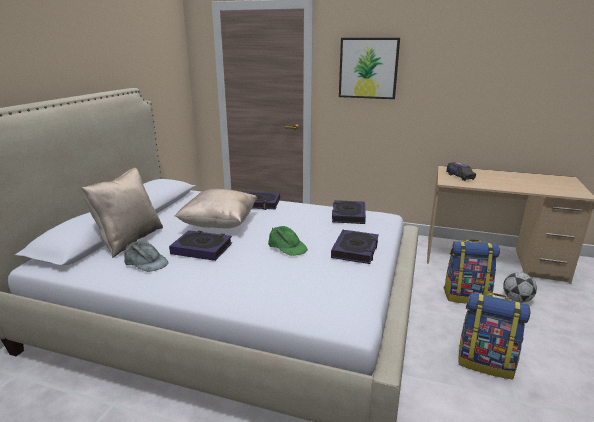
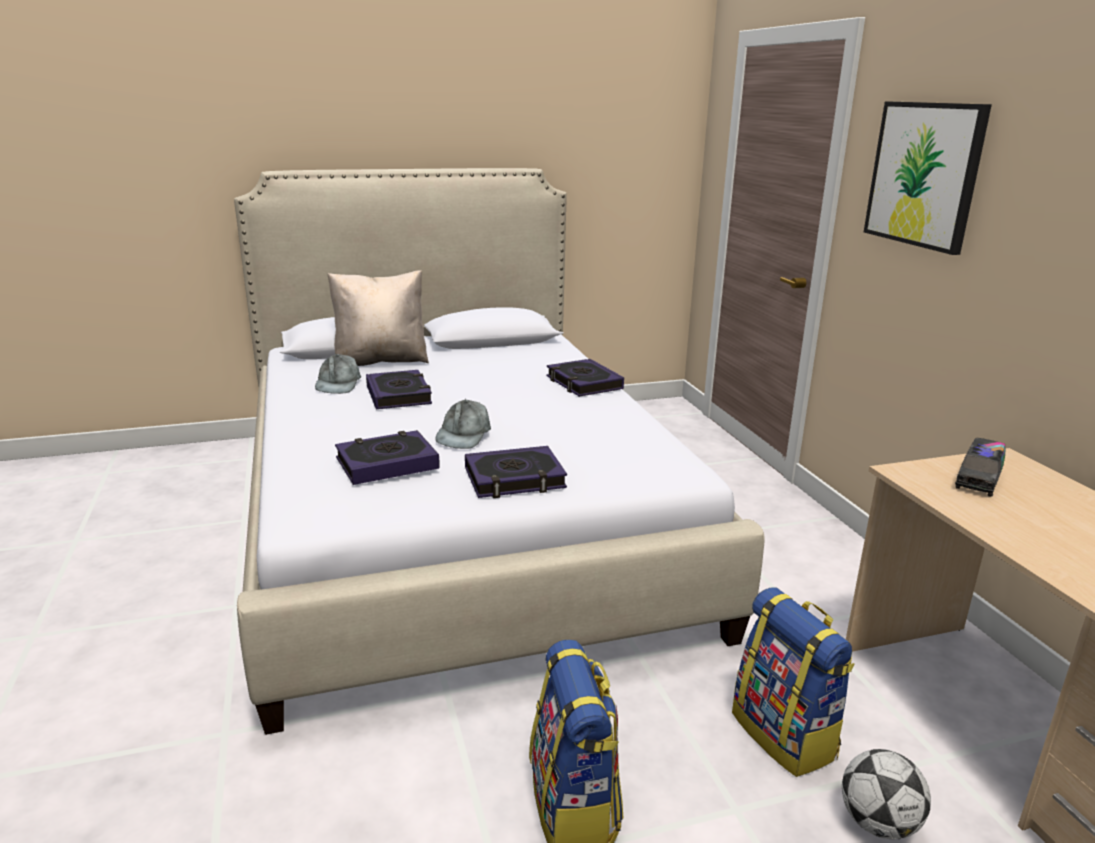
camera: 55 degrees right, 0 degrees up
(219, 224) = (481, 384): beige pillow -> none
(287, 247) = (463, 434): green cap -> grey cap
(348, 215) = (641, 446): book -> book (387, 464)

